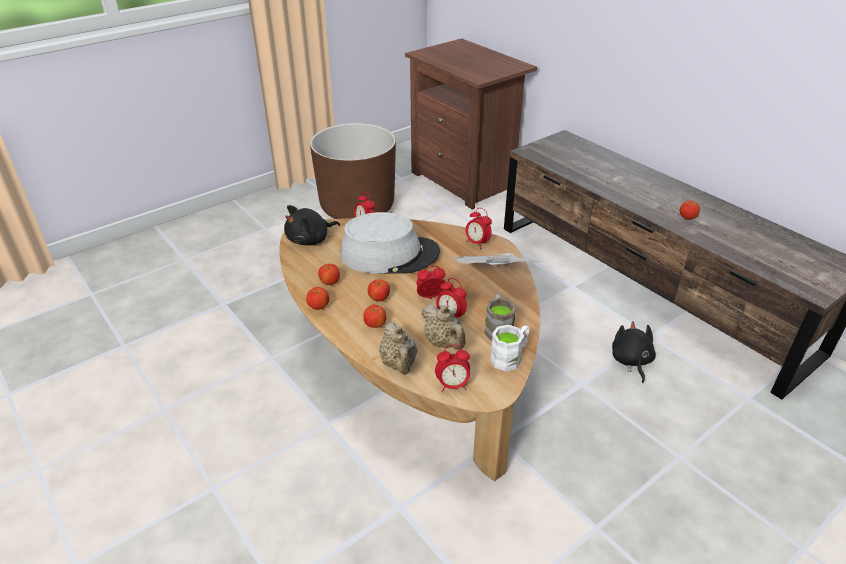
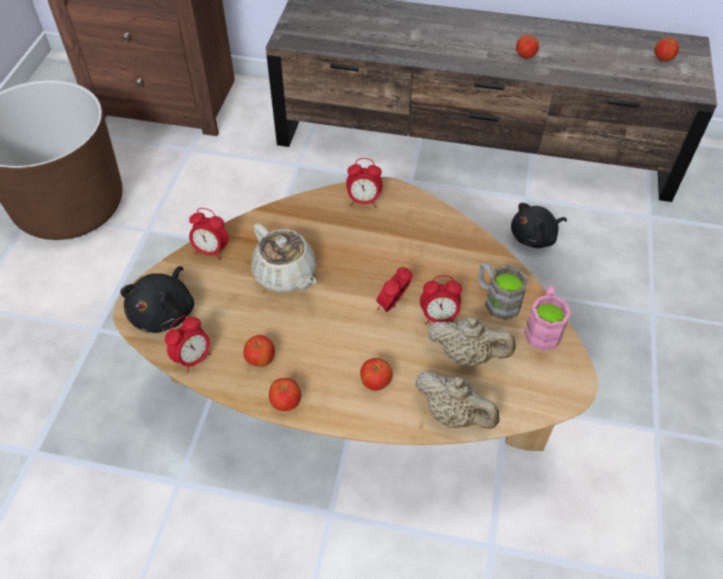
camera: 40 degrees left, 15 degrees up
(379, 299) = (341, 344): apple -> apple (663, 59)
(390, 254) = (286, 274): grey hat -> beige teapot
(452, 385) = (529, 401): alarm clock -> alarm clock (193, 358)
(495, 278) = (428, 237): newspaper -> none
(510, 357) = (543, 328): white mug -> pink mug
(631, 361) = (535, 237): black plush toy -> black plush toy turned 75 degrees counterclockwise

